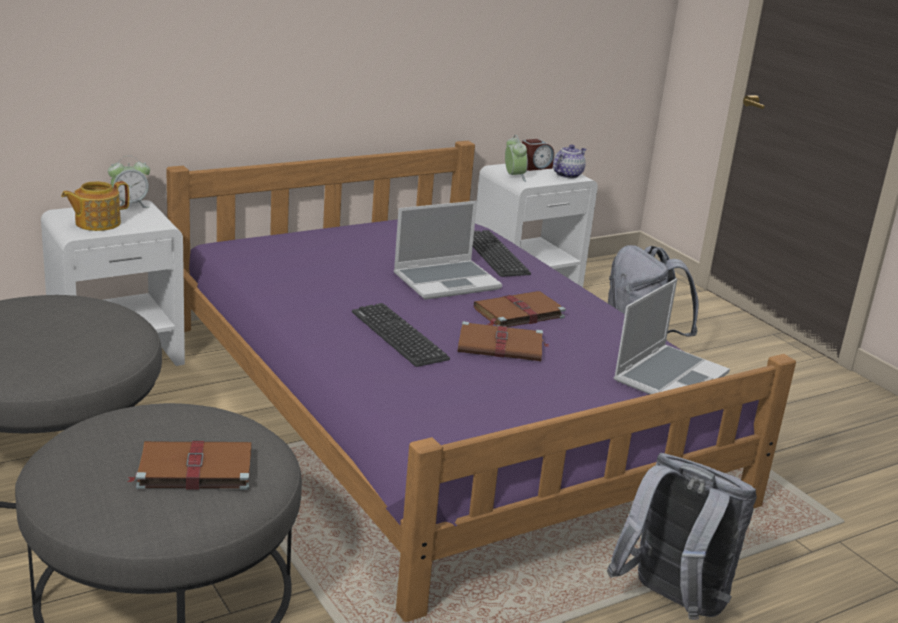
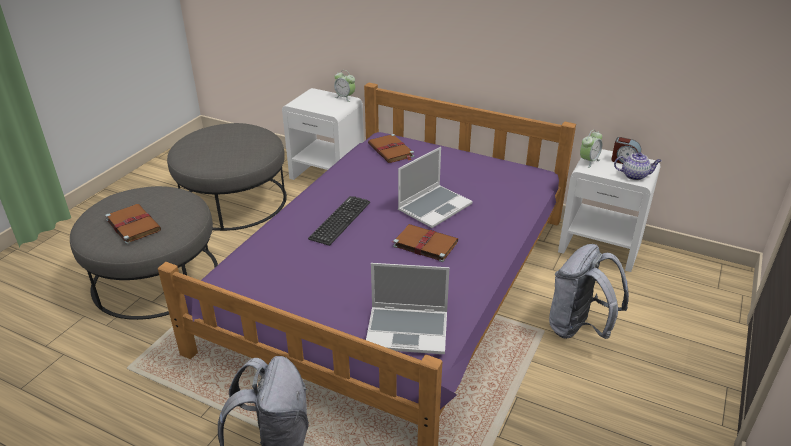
camera: 60 degrees right, 10 degrees up
(96, 223) = (312, 101): teapot -> none
(447, 281) = (434, 207): laptop -> laptop turned 75 degrees counterclockwise
(495, 254) = (501, 206): keyboard -> none
(502, 346) = (370, 255): brown book -> brown book (391, 151)

